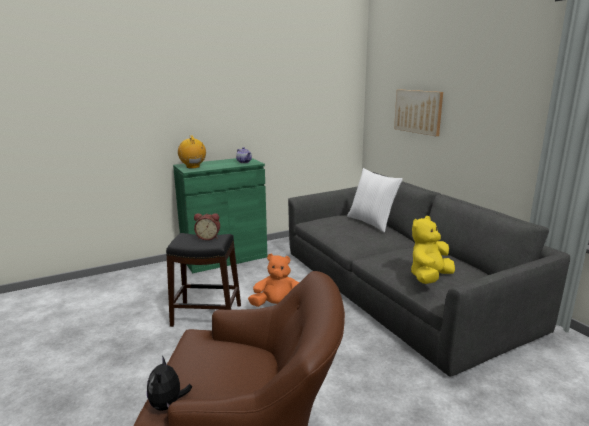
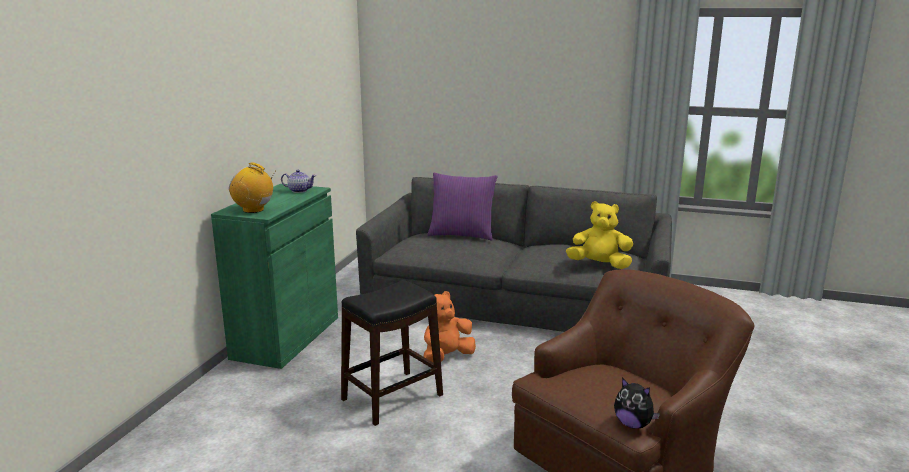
camera: 45 degrees left, 0 degrees up
(208, 237) = (393, 290): alarm clock -> none
(372, 222) = (462, 235): white pillow -> purple pillow
(418, 111) = (459, 98): picture -> none
(429, 278) = (599, 265): yellow plush toy -> yellow plush toy turned 105 degrees clockwise

